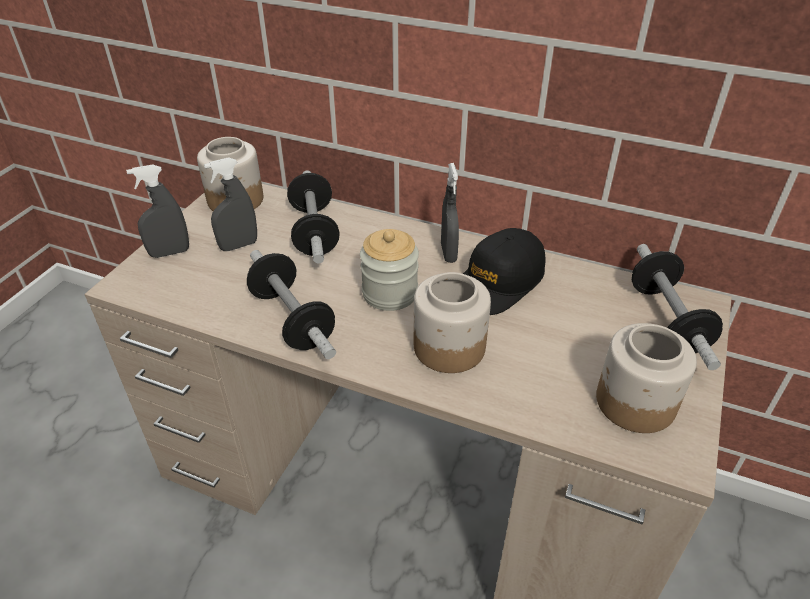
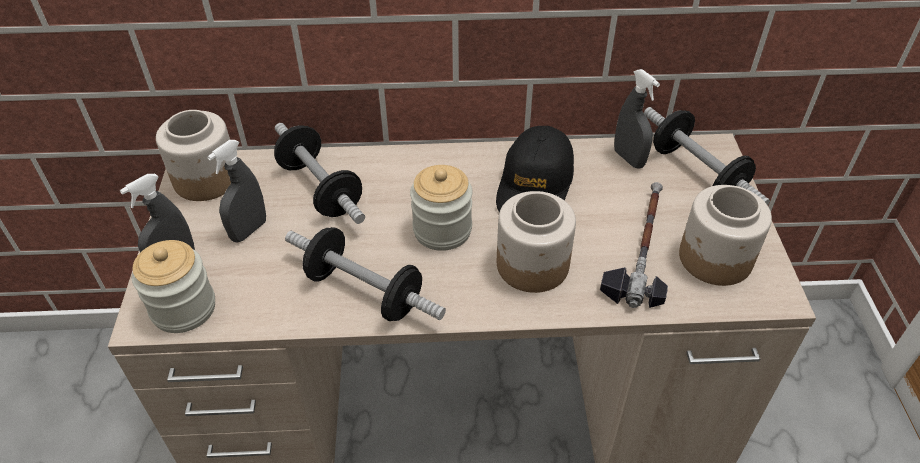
camera: 25 degrees left, 5 degrees up
(152, 285) = (184, 308): none -> jar
(448, 253) = (471, 169): grey spray bottle -> grey spray bottle (629, 158)
(564, 367) = (641, 247): none -> hammer

